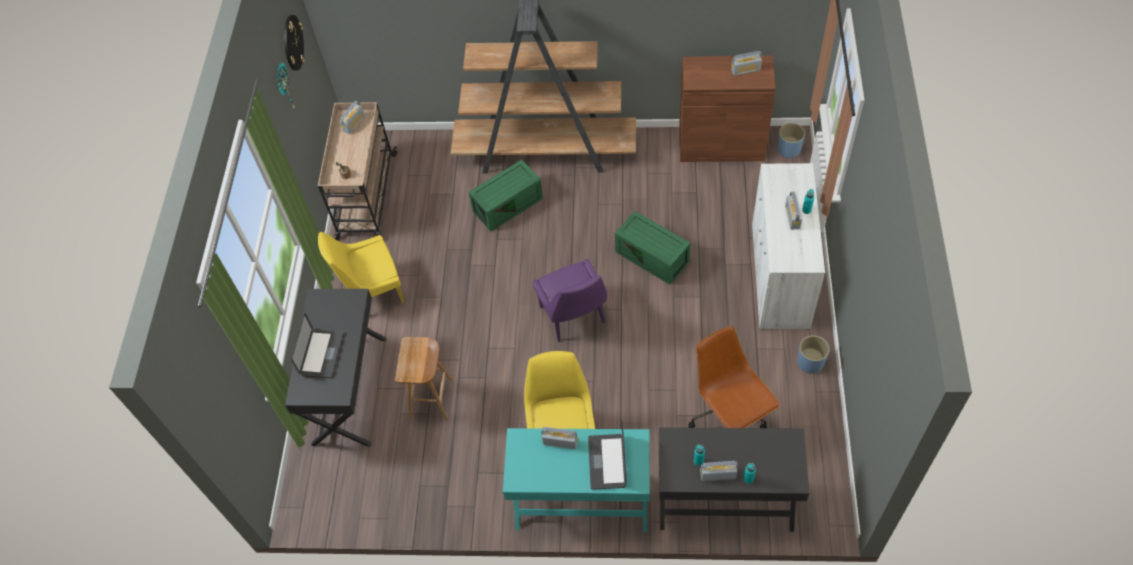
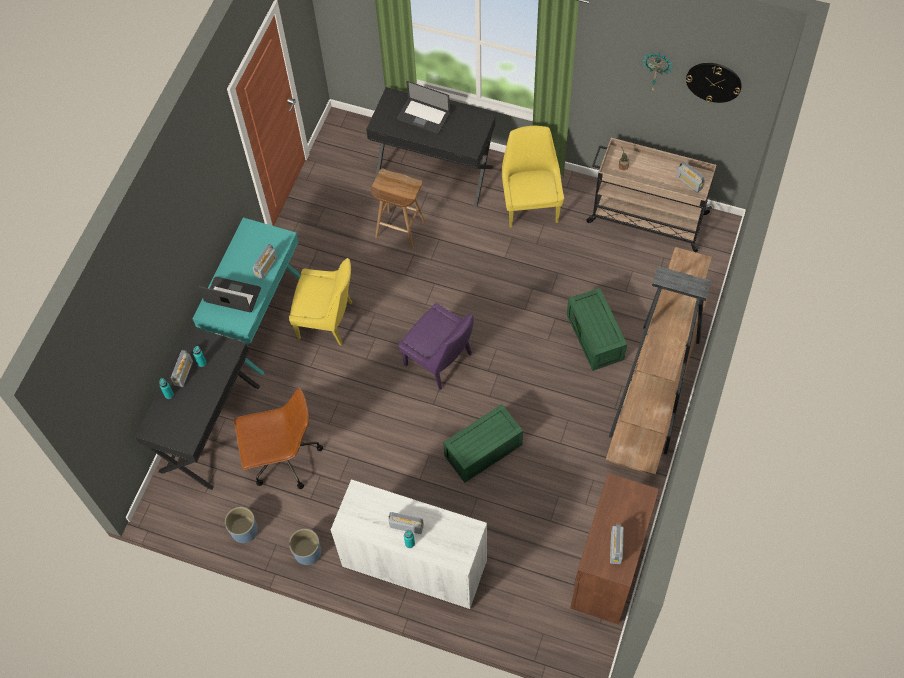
camera: 105 degrees right, 5 degrees up
(573, 316) = (440, 361): purple chair -> purple chair turned 135 degrees counterclockwise
(788, 149) = (578, 641): blue planter -> blue planter (244, 530)

